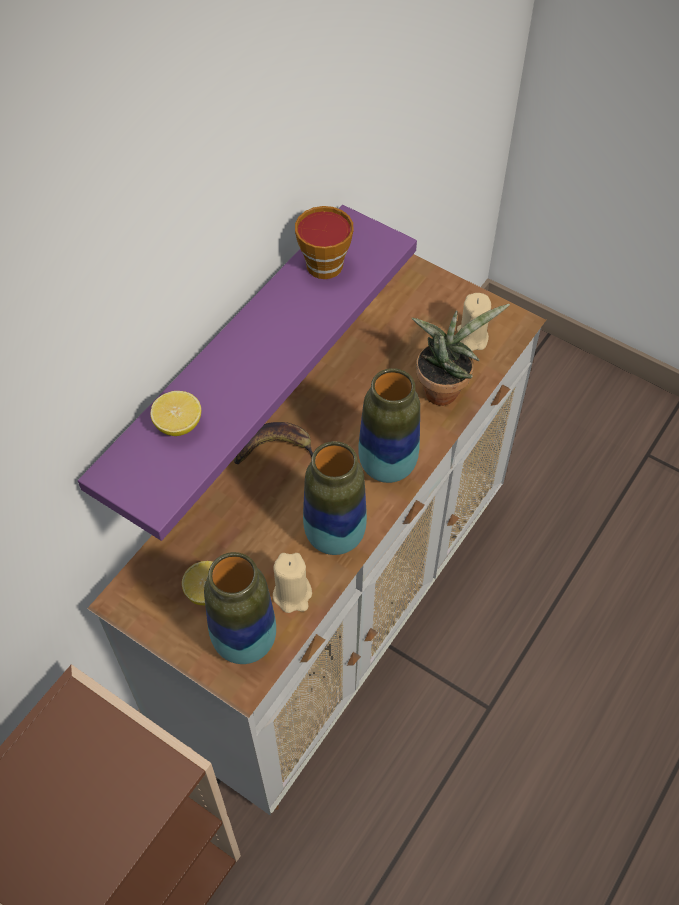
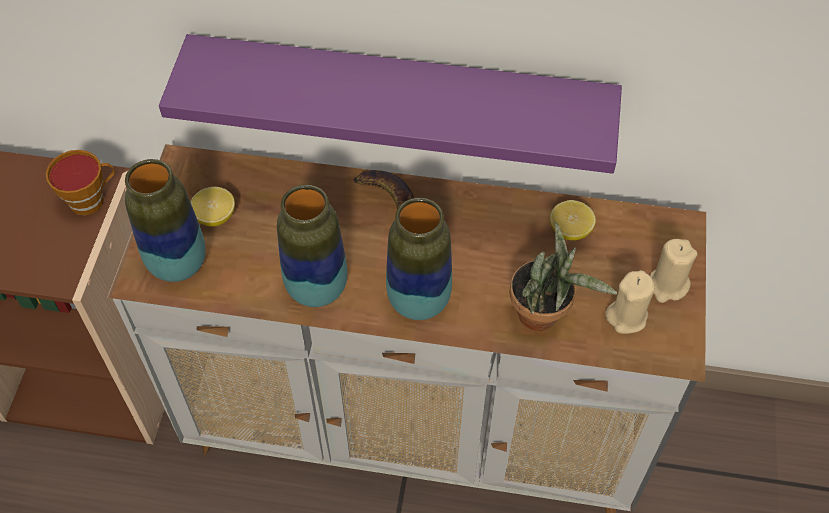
camera: 65 degrees right, 0 degrees up
(178, 425) = (274, 72): lemon -> lemon (570, 230)
(292, 594) = (239, 280): beige candle -> beige candle (667, 286)
(324, 261) = (532, 99): cup -> cup (91, 199)

